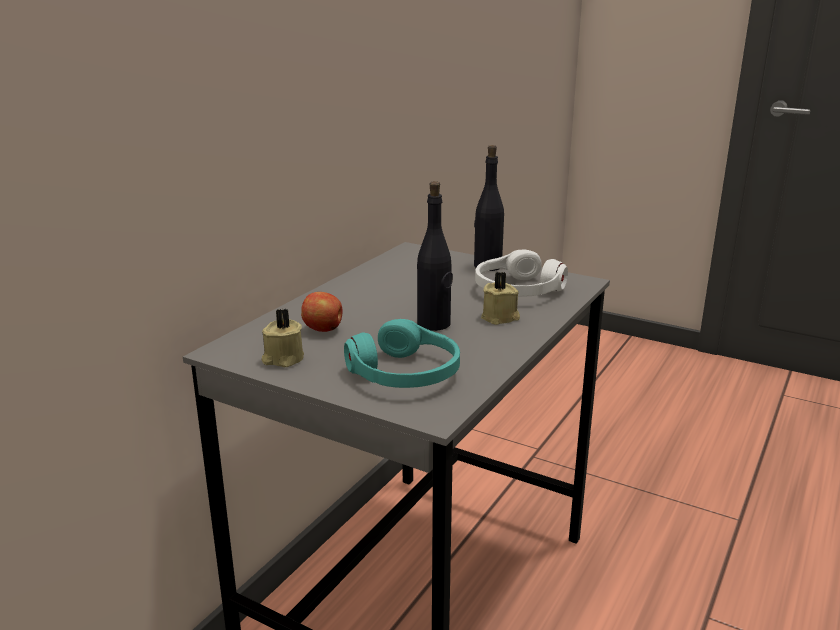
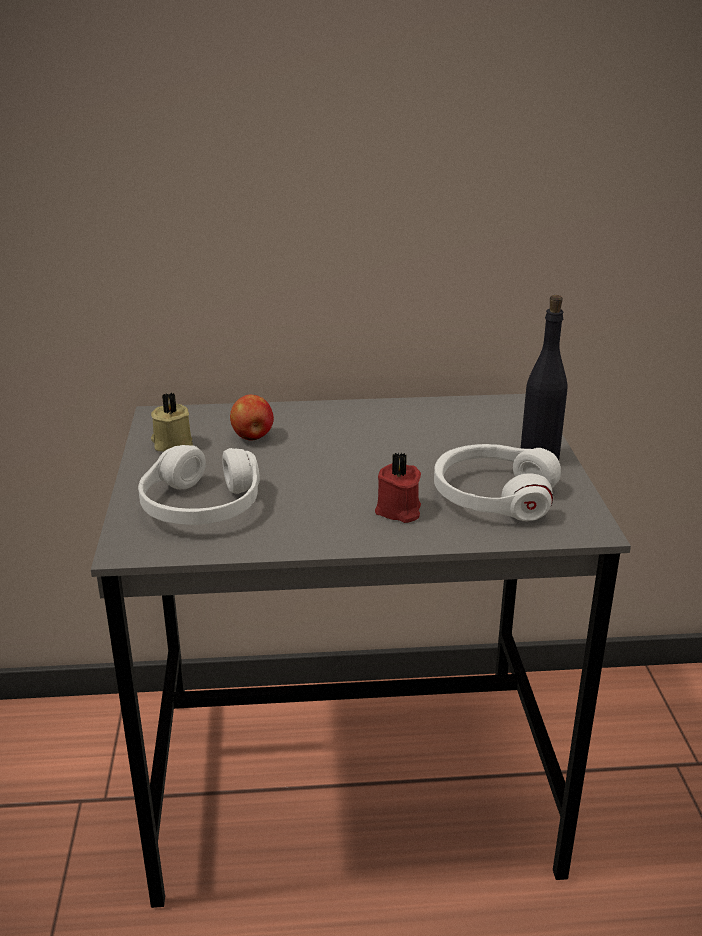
camera: 55 degrees right, 5 degrees up
(405, 374) = (201, 506): turquoise headphones -> white headphones
(434, 324) = (332, 482): black bottle -> none
(500, 318) = (398, 511): beige candle -> red candle

